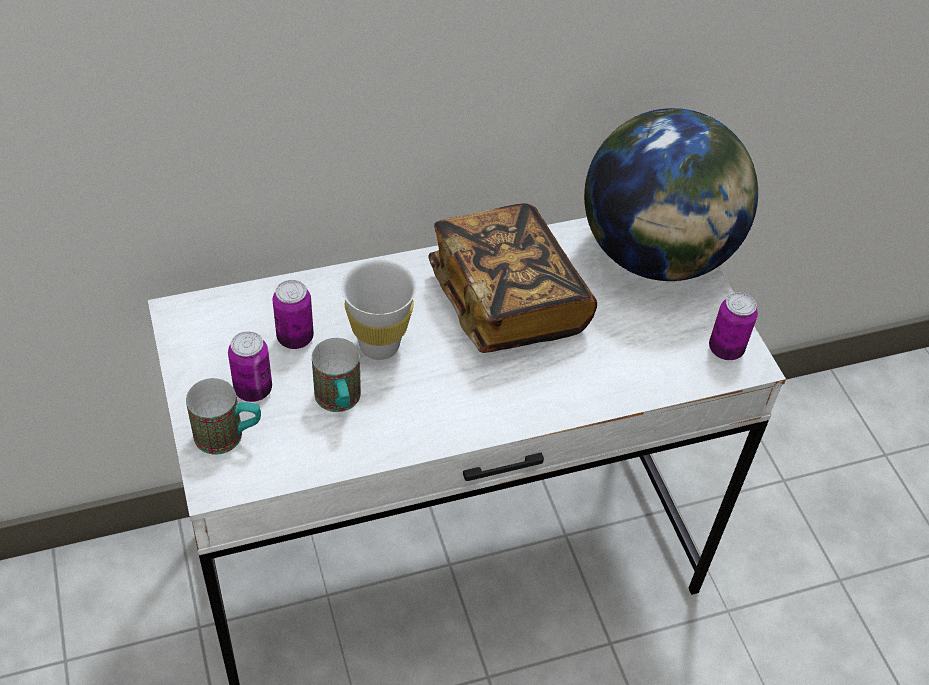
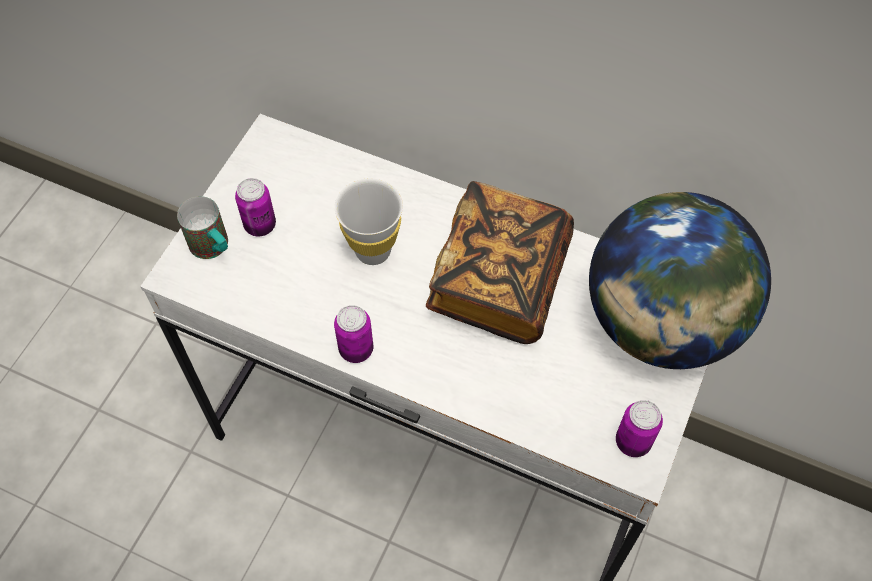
camera: 45 degrees right, 10 degrees up
(295, 338) = (323, 206): can -> can (356, 349)
(339, 402) = (304, 274): mug -> none

